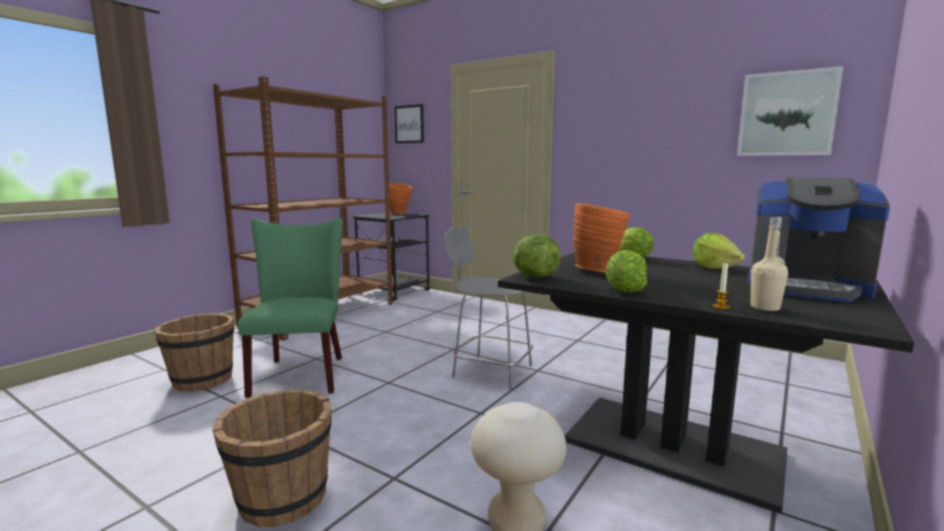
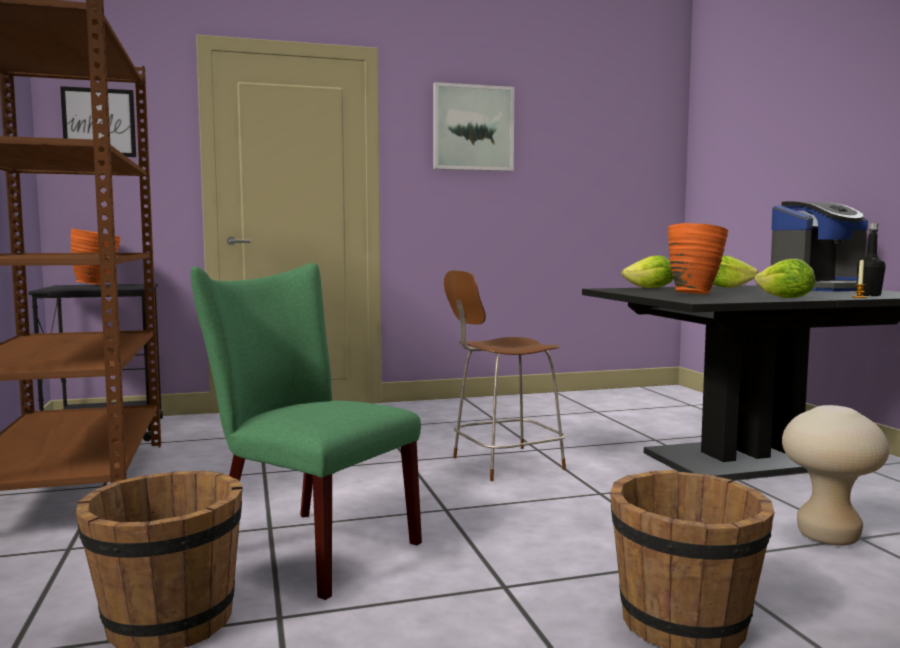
camera: 50 degrees left, 5 degrees down
(490, 371) = (503, 464): grey chair -> brown chair
(534, 276) = (695, 300): lettuce -> none
(765, 307) = (869, 295): beige bottle -> black bottle
(787, 114) = (622, 156): picture -> picture (473, 128)

